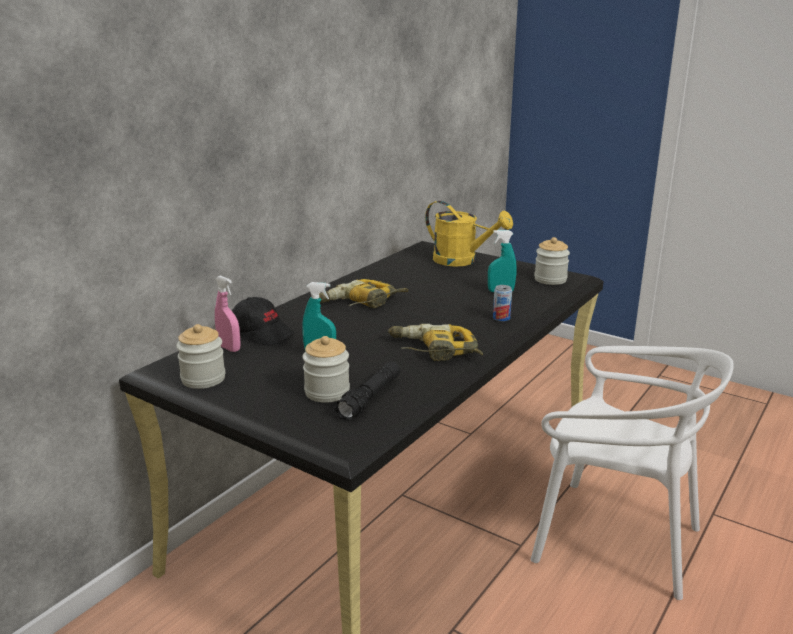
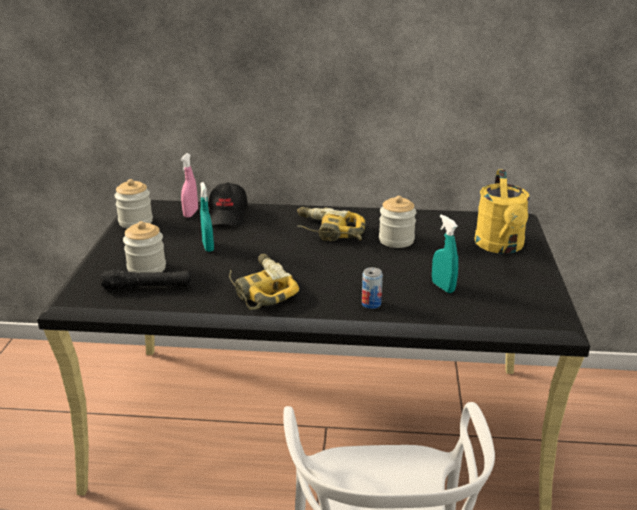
camera: 60 degrees right, 5 degrees up
(550, 279) = (520, 307): jar -> jar (396, 240)

